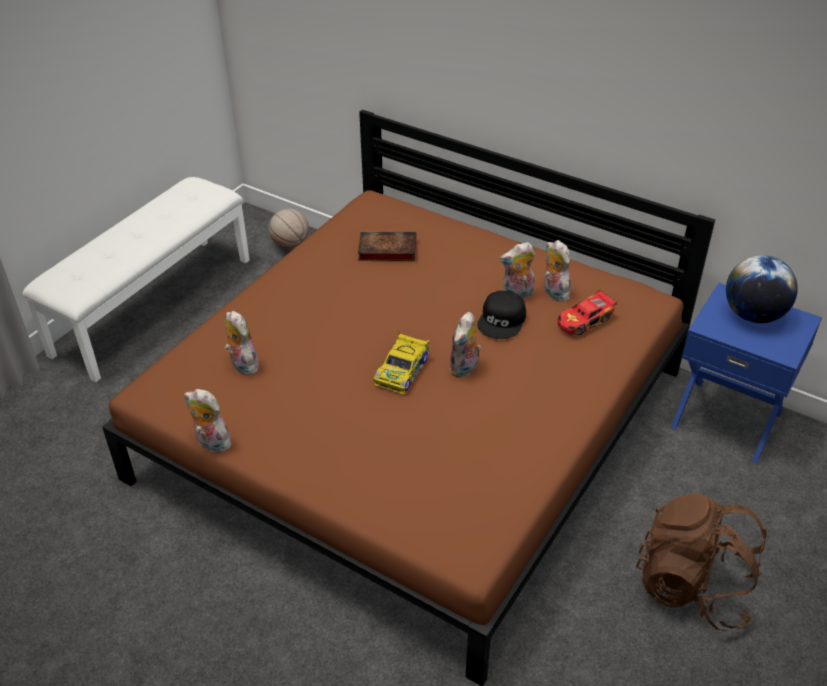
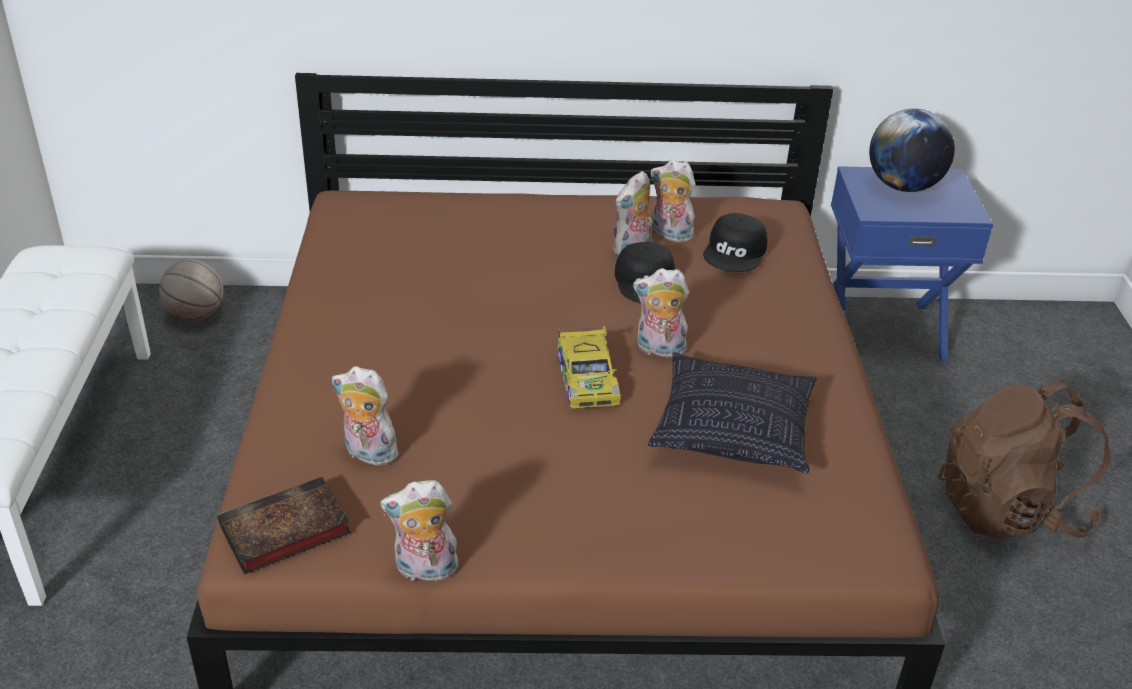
camera: 35 degrees left, 5 degrees down
(385, 250) = (421, 251): book -> book (282, 532)
(458, 440) = (733, 431): none -> pillow
(465, 369) = (659, 350): plush toy -> plush toy turned 105 degrees clockwise
(585, 321) = (736, 252): toy car -> black cap

